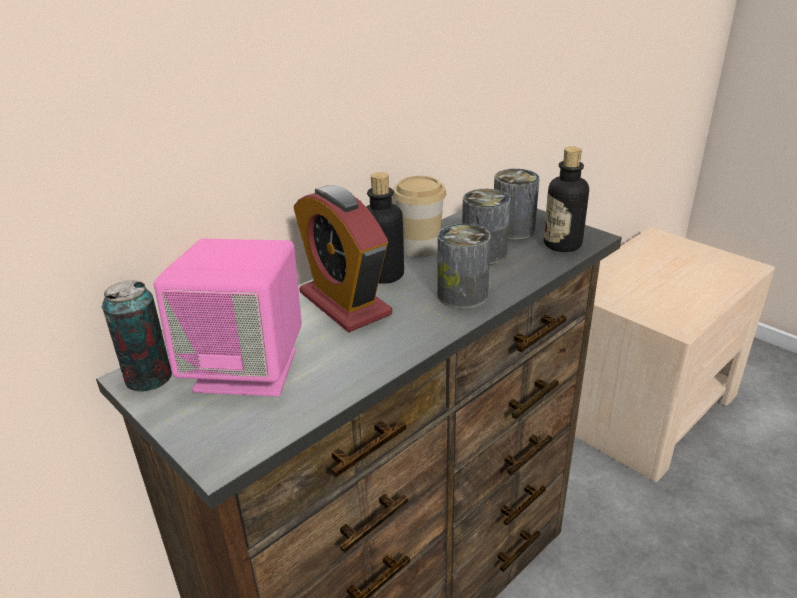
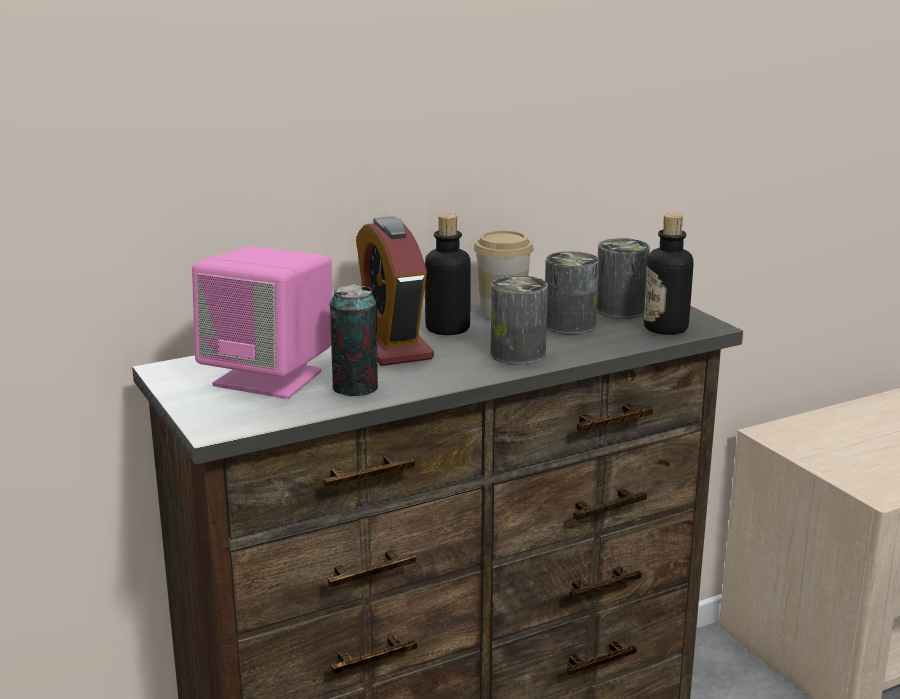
camera: 15 degrees right, 10 degrees down
(149, 378) = (178, 372): can -> can (355, 388)

